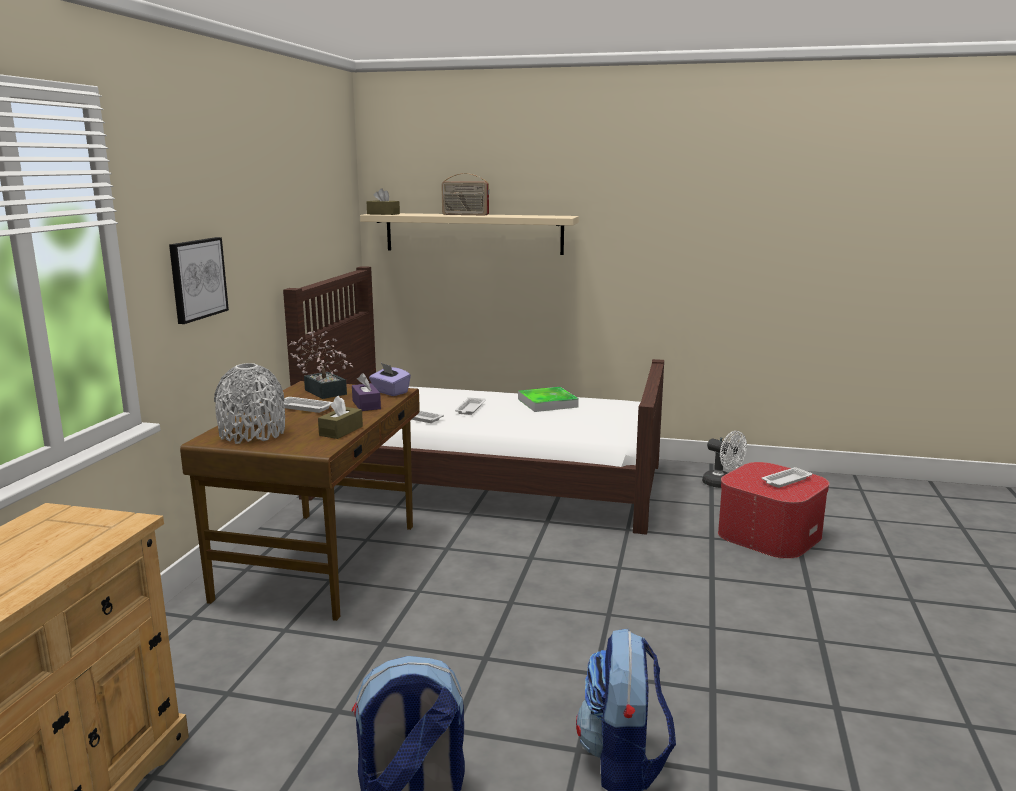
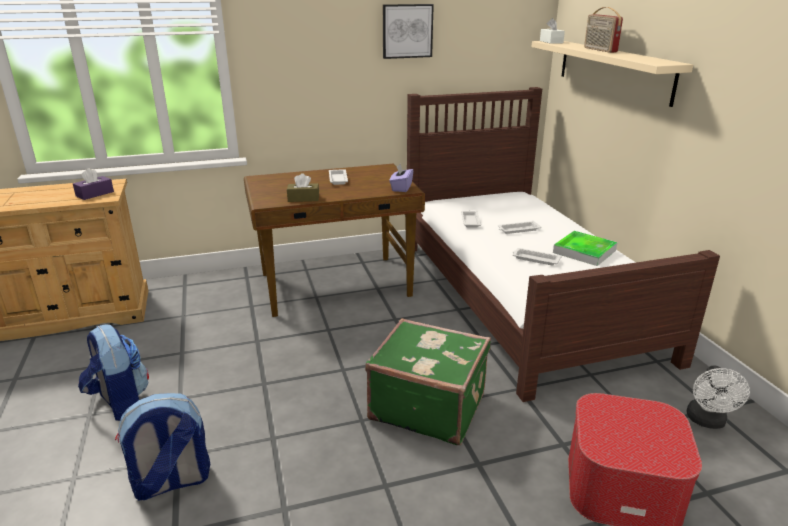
camera: 60 degrees right, 10 degrees up
(197, 279) = (305, 75): picture -> picture (407, 31)
(252, 434) = (276, 183): grey vase -> none
(323, 390) = (379, 173): potted plant -> none
(366, 405) = (364, 190): purple tissue box -> purple tissue box (95, 194)
(383, 214) = (551, 42): brown tissue box -> white tissue box
(615, 575) = (428, 405): none -> green suitcase
(785, 481) = (644, 440): white tray -> white tray (535, 259)

